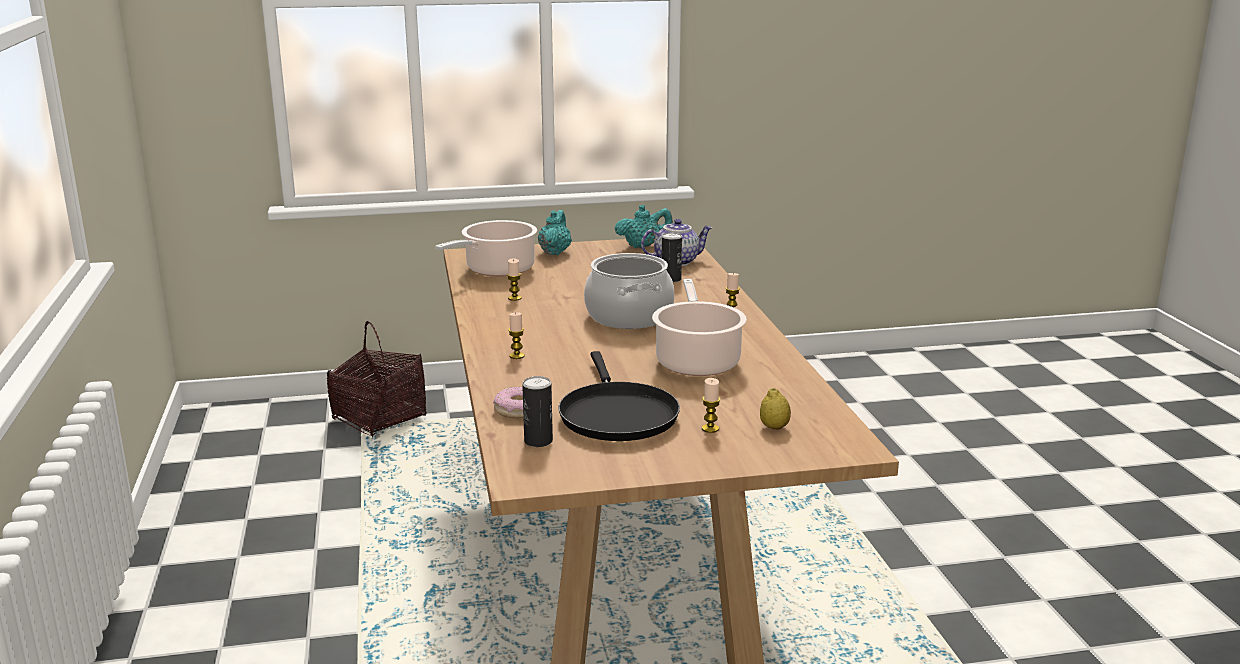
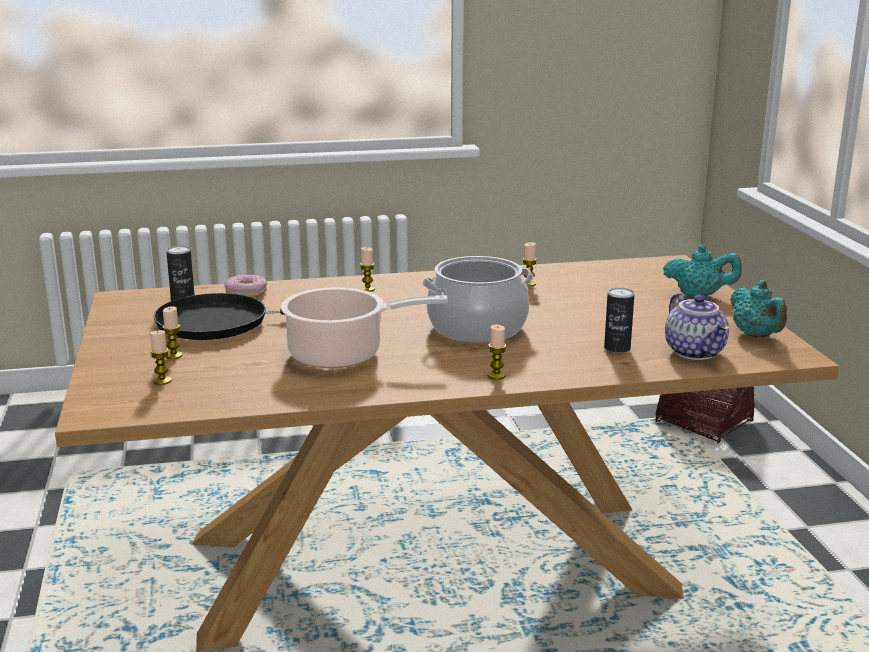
camera: 90 degrees right, 0 degrees up
(497, 270) = (618, 275): cooking pot -> none
(774, 427) = (162, 381): lemon -> candle

